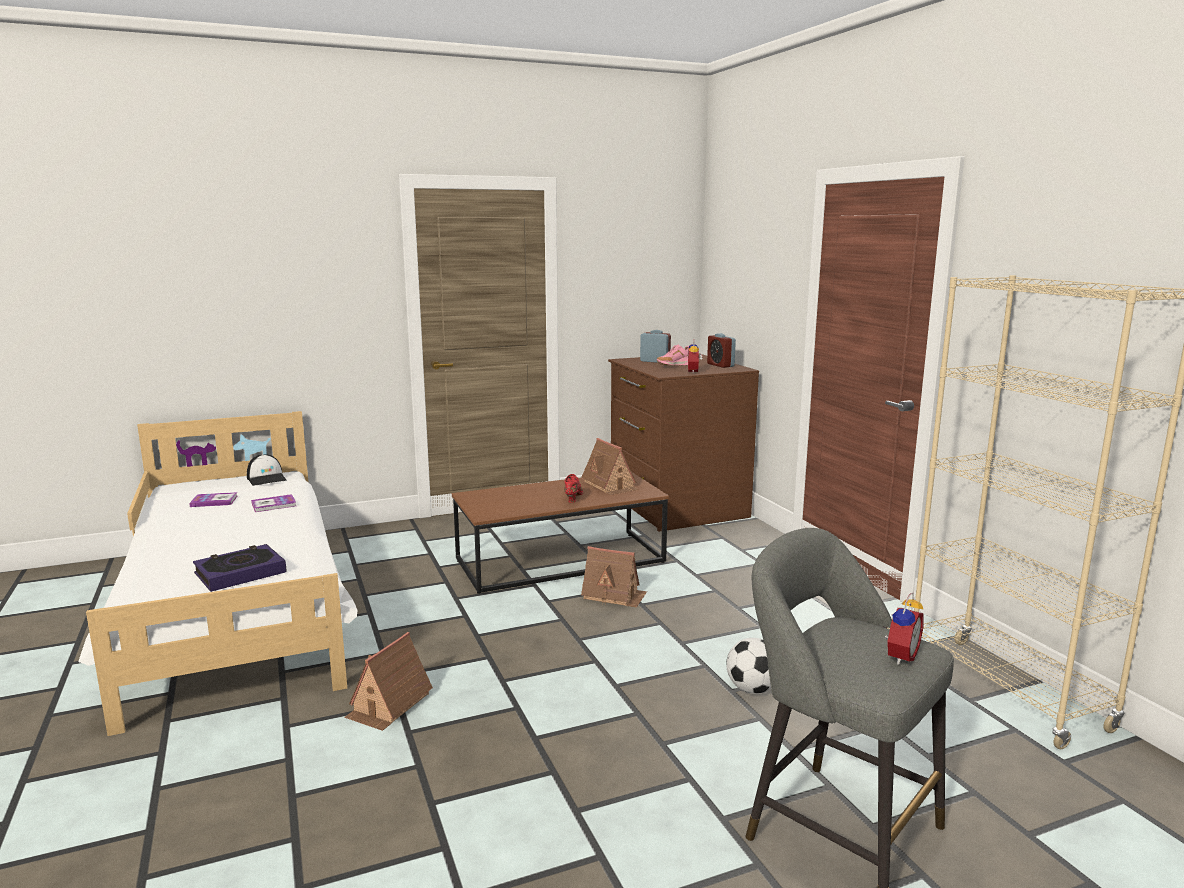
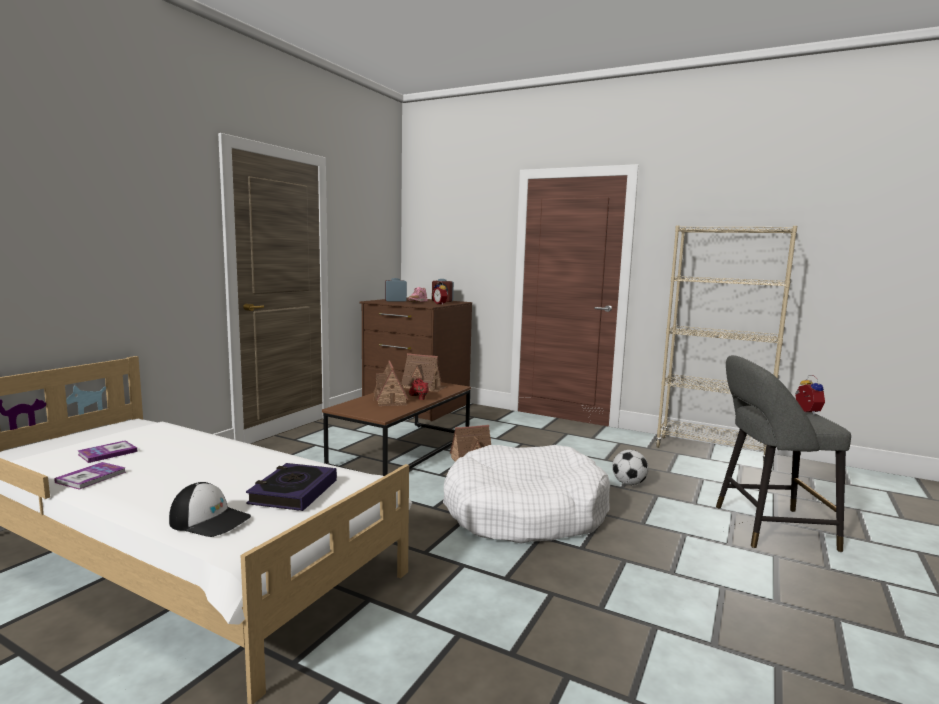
camera: 40 degrees left, 5 degrees down
(267, 479) = (124, 427): cap -> cap (210, 520)
(274, 505) = (188, 442): book -> book (91, 477)
(389, 704) = (459, 569): toy house -> toy house (391, 400)
(552, 675) = (524, 512): none -> white dog bed

